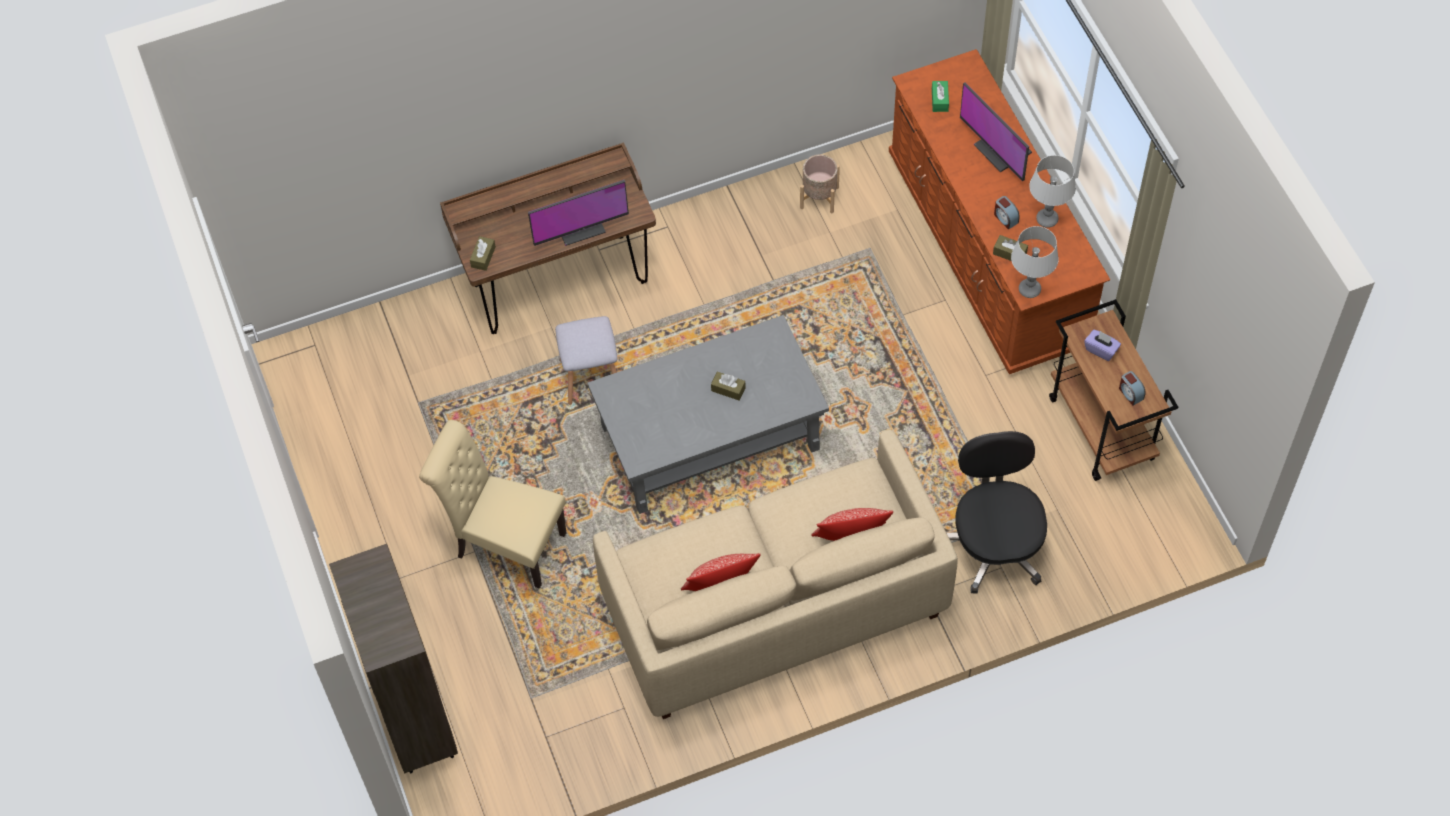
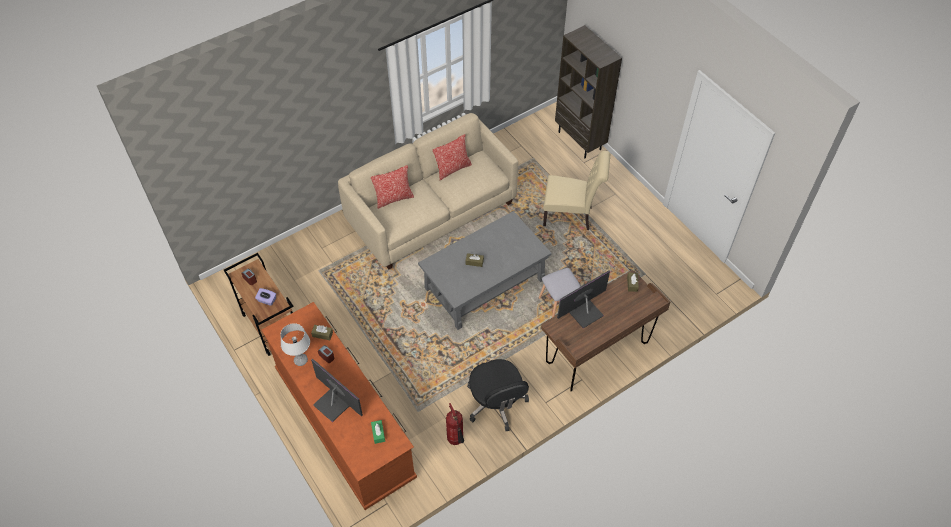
camera: 165 degrees right, 5 degrees down
(819, 197) = (456, 441): beige planter -> fire extinguisher
(995, 544) = (325, 258): black office chair -> black office chair (496, 403)
(1029, 289) = (309, 314): grey table lamp -> none

